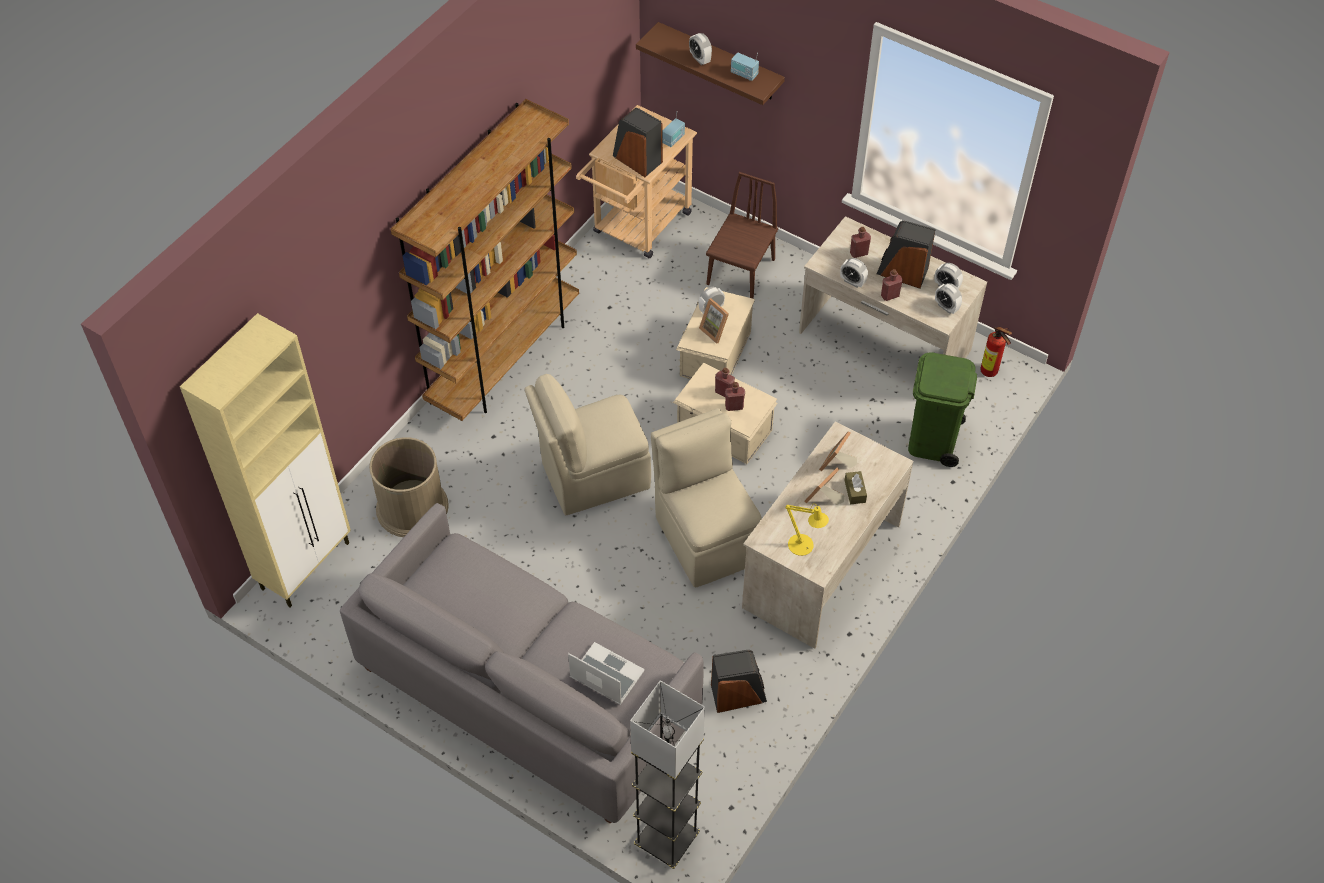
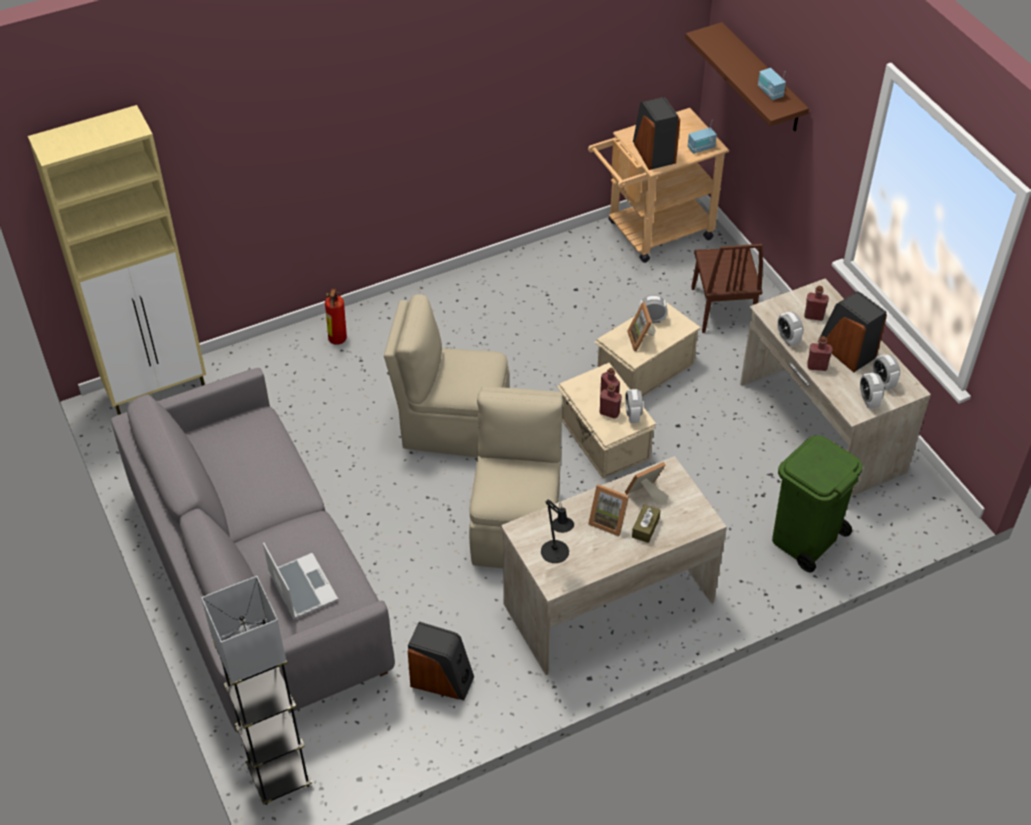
camera: 30 degrees right, 5 degrees down
(412, 507) = (278, 382): brown trash can -> none
(504, 357) = (450, 293): brown bookcase -> none
(700, 59) = (737, 65): alarm clock -> alarm clock (632, 415)
(741, 272) = (722, 308): brown chair -> brown chair turned 120 degrees clockwise
(803, 547) = (556, 555): yellow table lamp -> black table lamp
(823, 499) = (609, 521): picture frame -> picture frame turned 135 degrees counterclockwise
(990, 373) = (913, 502): fire extinguisher -> fire extinguisher (337, 341)

